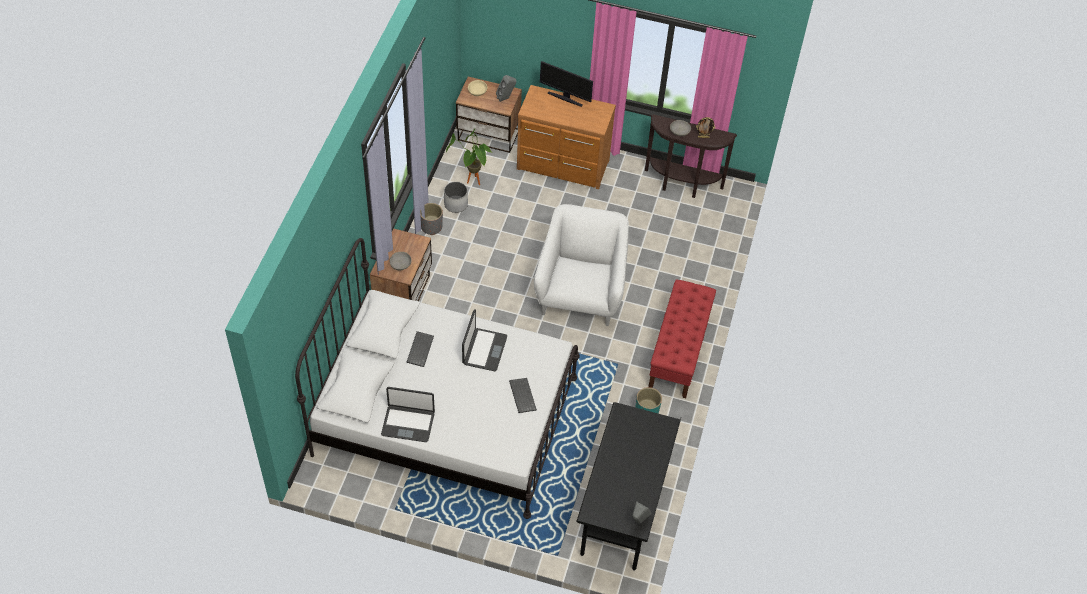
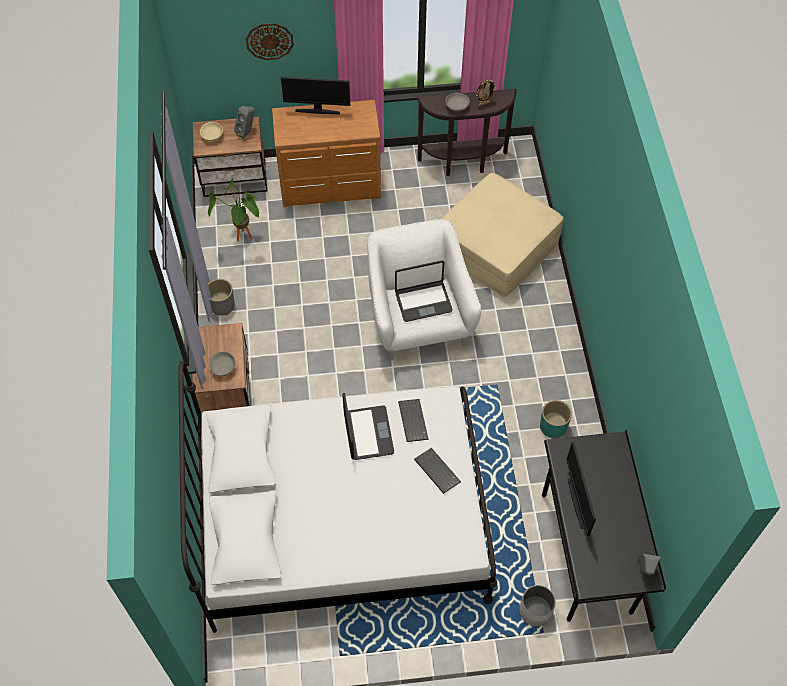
camera: 20 degrees left, 5 degrees up
(408, 423) = (325, 558): laptop -> laptop (423, 301)
(419, 349) = (294, 461): keyboard -> keyboard (412, 420)
(456, 204) = (236, 270): white planter -> white planter (535, 610)
(541, 30) = (269, 41): none -> wall clock
(614, 455) = (577, 502): none -> monitor
(675, 259) = (497, 246): none -> beige ottoman
(678, 352) = (552, 346): red bench -> none

